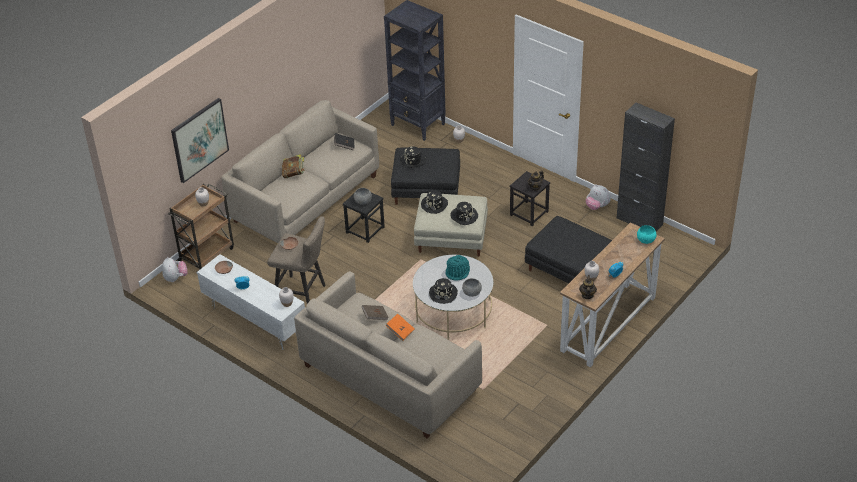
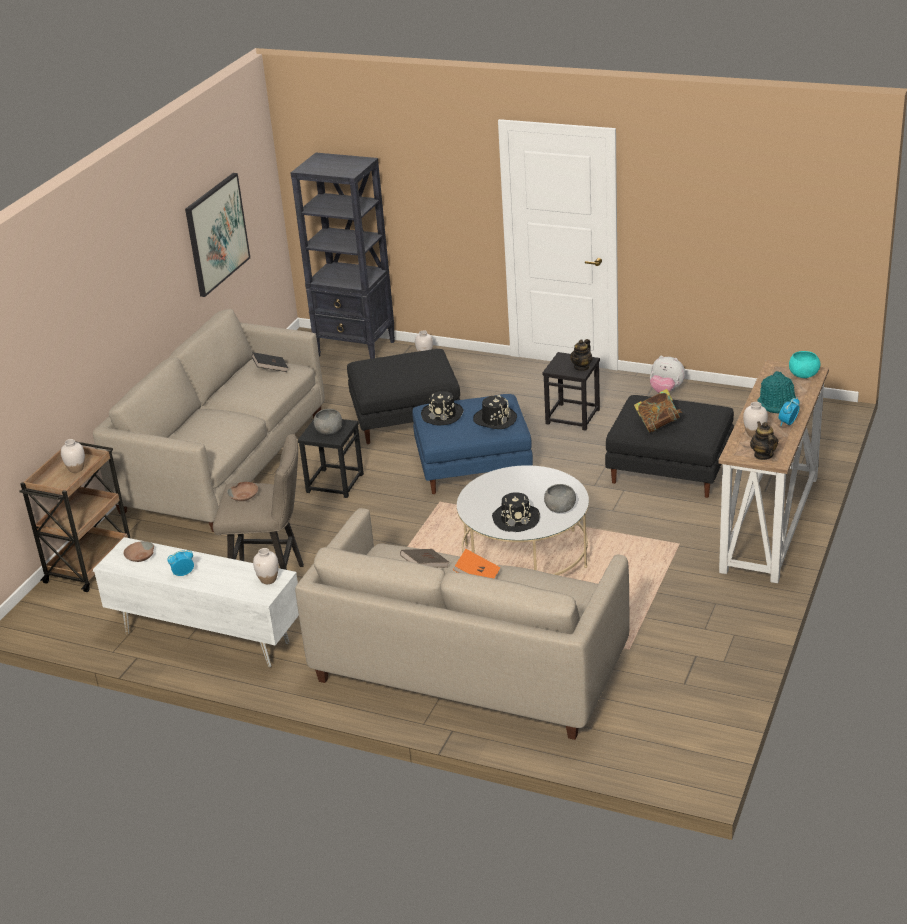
camera: 15 degrees left, 10 degrees down
(175, 278) = (47, 606): plush toy -> none
(199, 139) = (52, 363): picture -> picture (216, 234)
(294, 174) = (206, 415): book -> book (658, 425)
(413, 161) = (382, 371): black hat -> none
(450, 239) = (472, 468): beige ottoman -> blue ottoman
(458, 272) = (523, 487): turquoise hat -> turquoise hat (777, 403)
(639, 221) = (736, 396): black cabinet -> none

